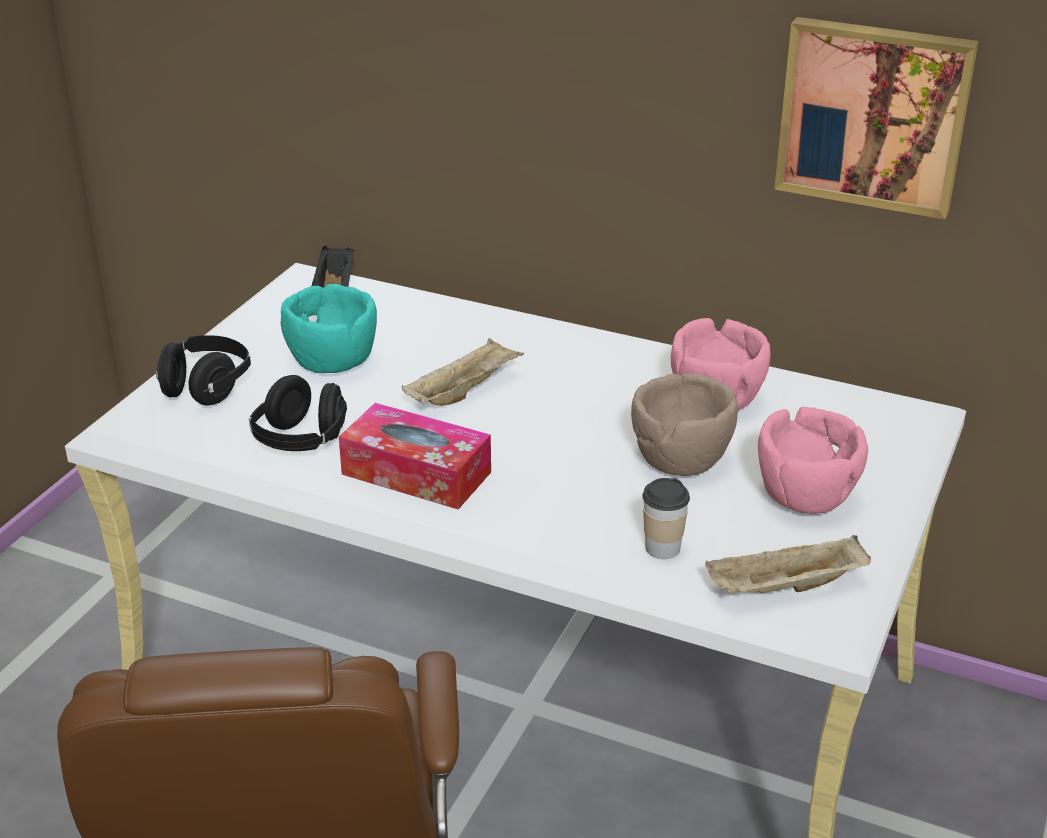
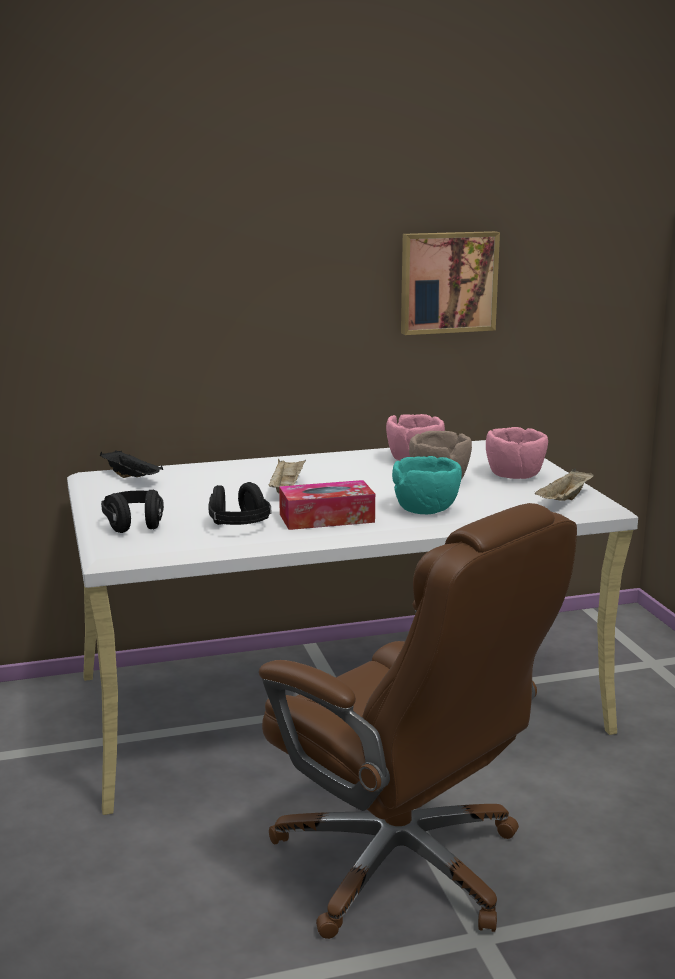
camera: 40 degrees left, 15 degrees down
(334, 361) = (190, 497): turquoise bowl -> turquoise bowl (426, 509)
(662, 548) = (492, 505): cup -> none

